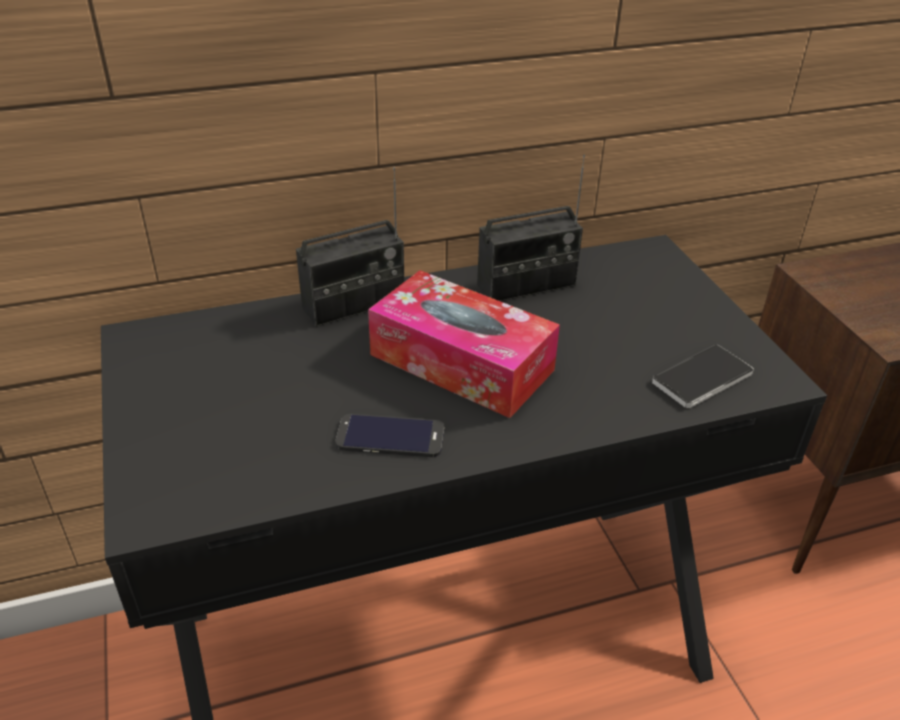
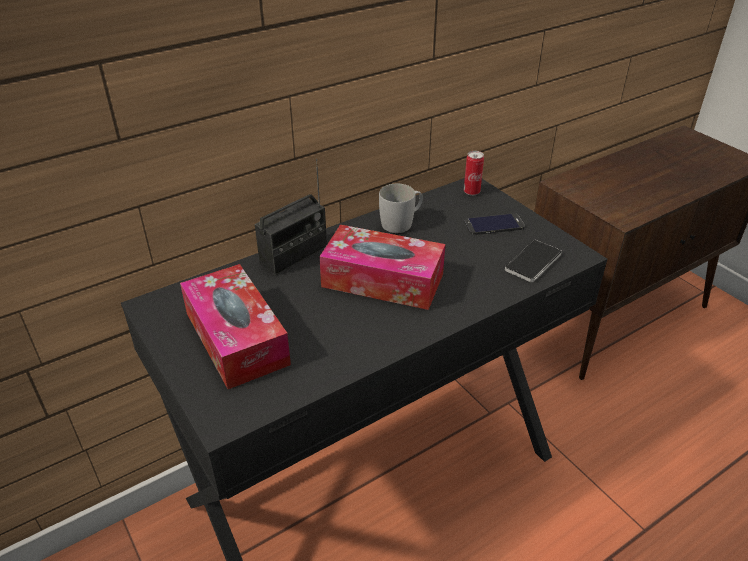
camera: 15 degrees left, 0 degrees up
(222, 403) = (236, 338): none -> tissue box
(390, 437) = (359, 336): phone -> phone (494, 225)
(526, 285) = (402, 222): radio -> white mug
(649, 259) = (471, 192): none -> can

